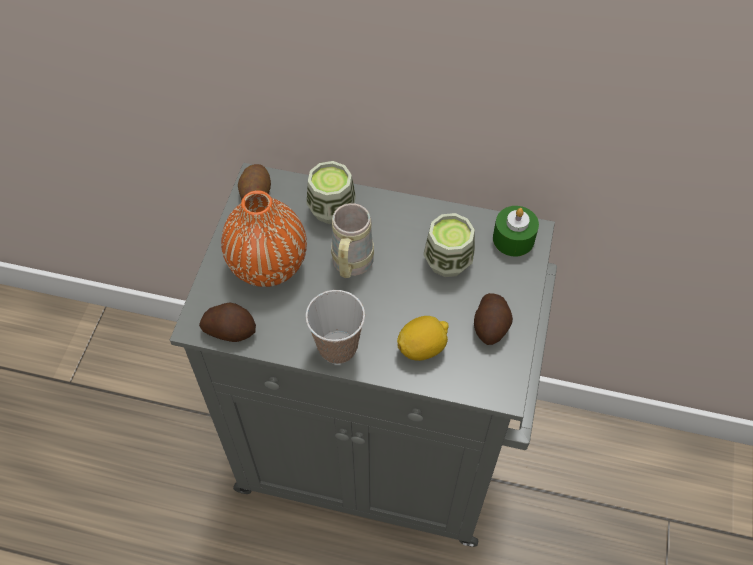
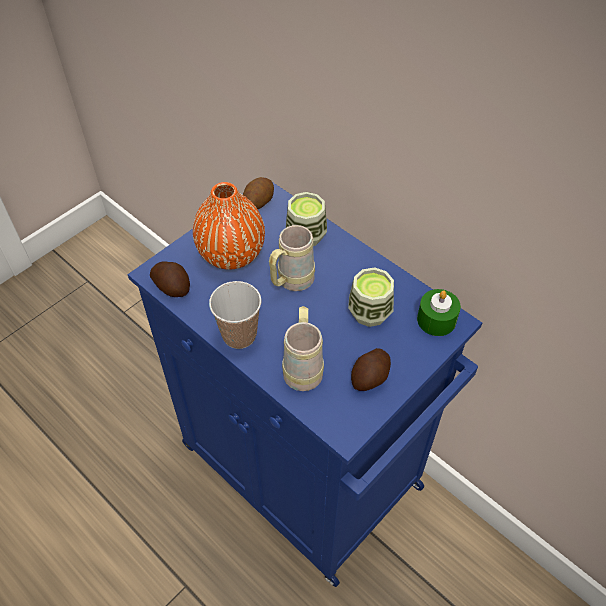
camera: 30 degrees right, 5 degrees down
(377, 449) = (305, 470): grey cabinet -> blue cabinet
(422, 347) = (303, 367): lemon -> beige mug

